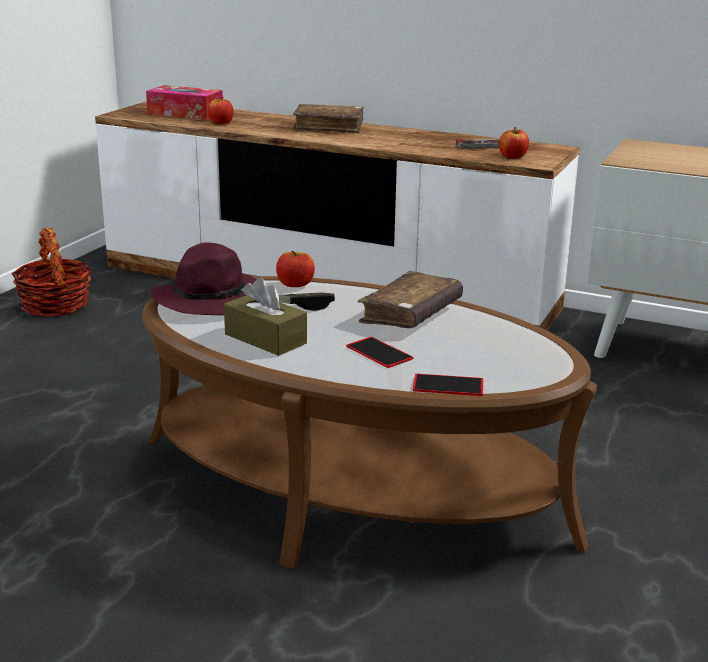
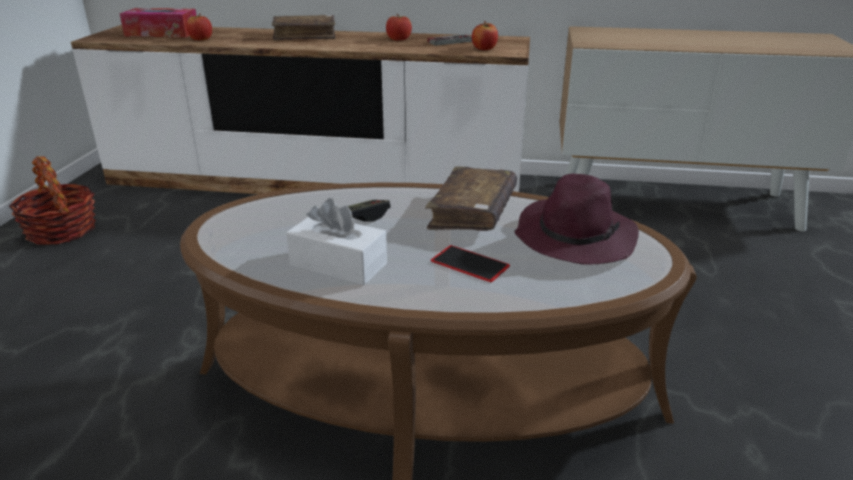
camera: 15 degrees left, 5 degrees up
(211, 299) = (256, 222): purple hat -> purple hat (574, 238)
(265, 338) = (338, 264): brown tissue box -> white tissue box
(295, 284) = (337, 193): apple -> apple (398, 39)
(448, 385) = (568, 295): phone -> none

